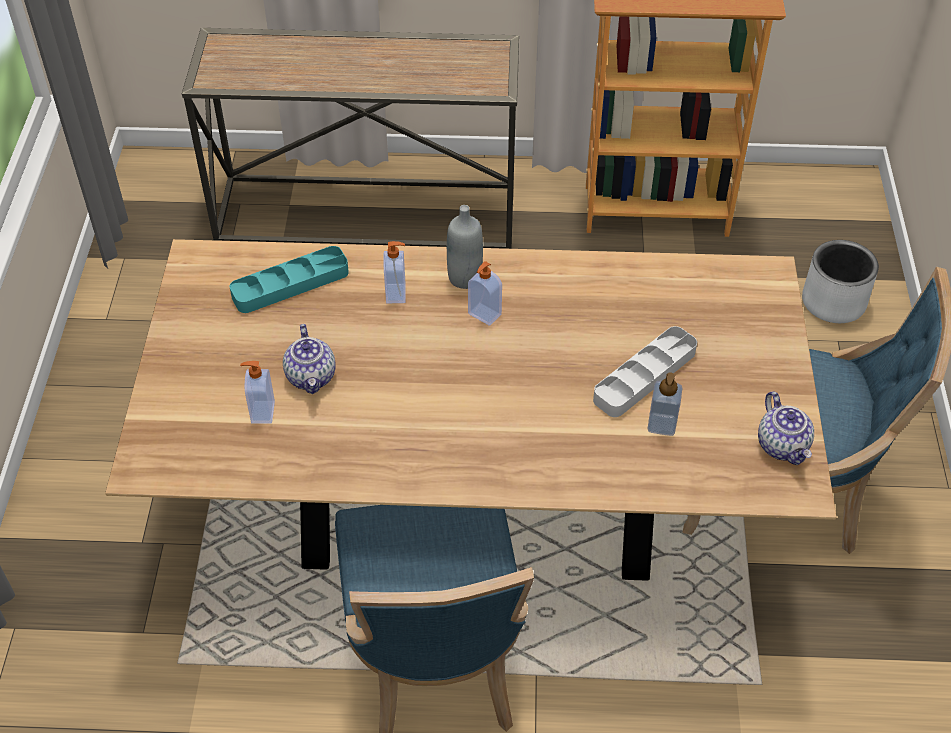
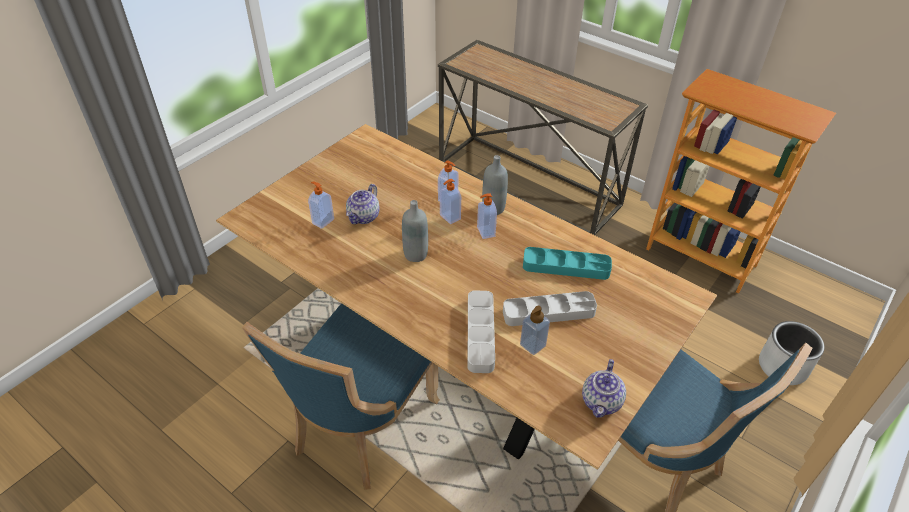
camera: 35 degrees right, 5 degrees down
(290, 284) = (399, 169): turquoise tray -> turquoise tray (566, 267)
(422, 318) = (449, 217): none -> soap dispenser
(428, 390) = (415, 254): none -> grey bottle
(595, 445) = (480, 334): none -> grey tray

